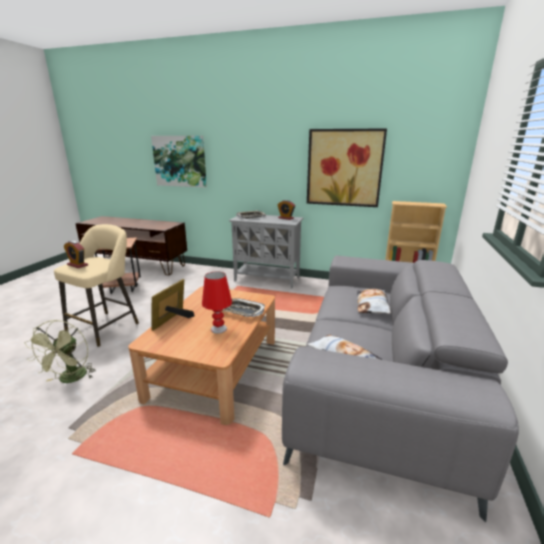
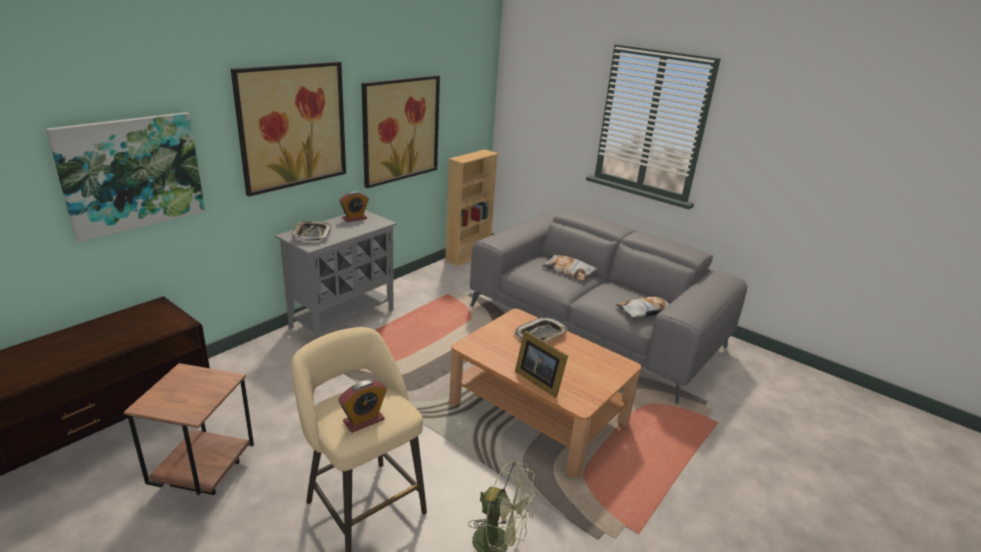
camera: 70 degrees left, 5 degrees up
(219, 329) = (573, 355): red table lamp -> none
(258, 151) = (292, 126): none -> picture

